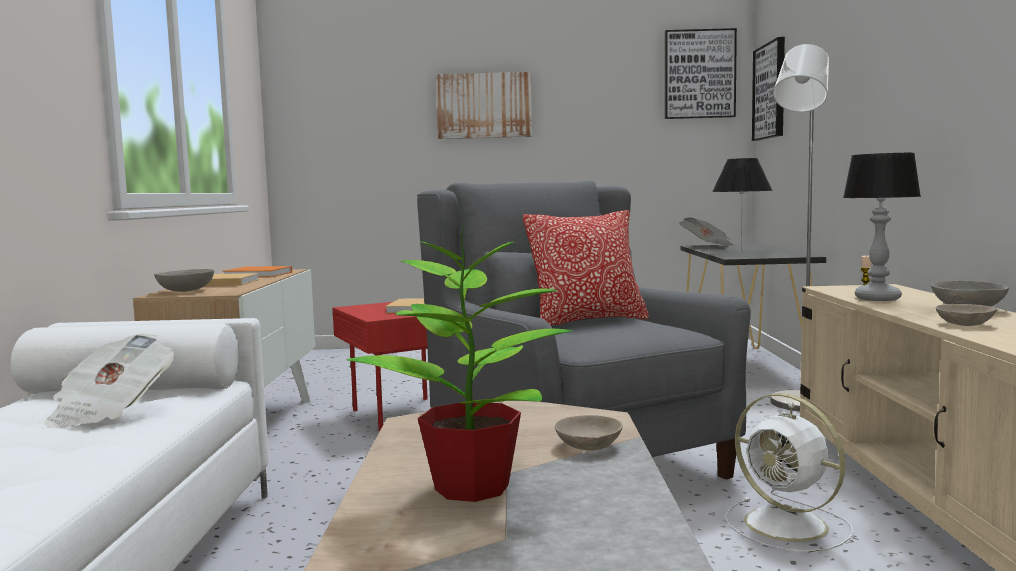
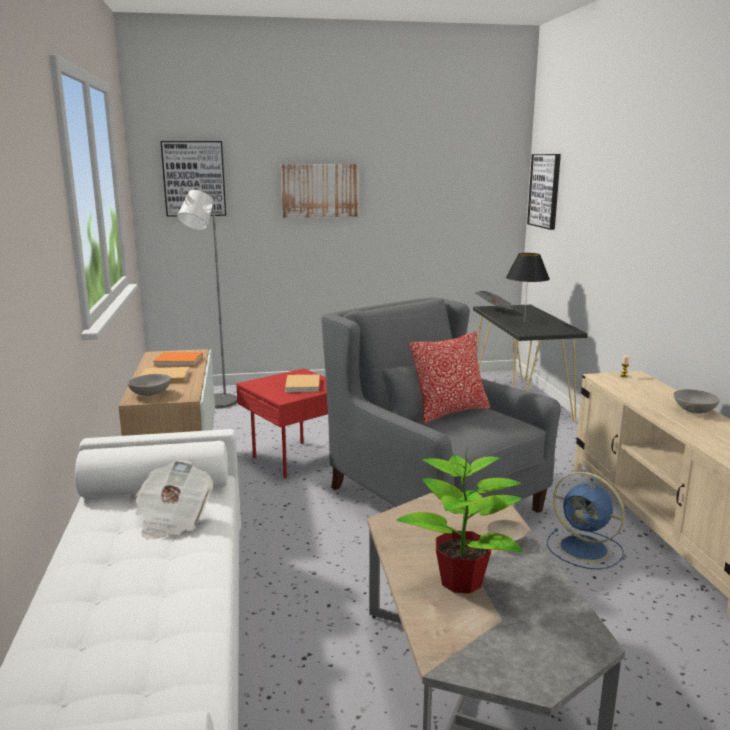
camera: 10 degrees left, 10 degrees up
(699, 74) = (489, 168): picture -> picture (194, 179)
(789, 526) = (585, 549): white fan -> blue fan
(799, 406) = (567, 442): grey floor lamp -> grey floor lamp (215, 404)
(877, 298) = (636, 394): table lamp -> none
(965, 324) = (697, 431): beige bowl -> none

